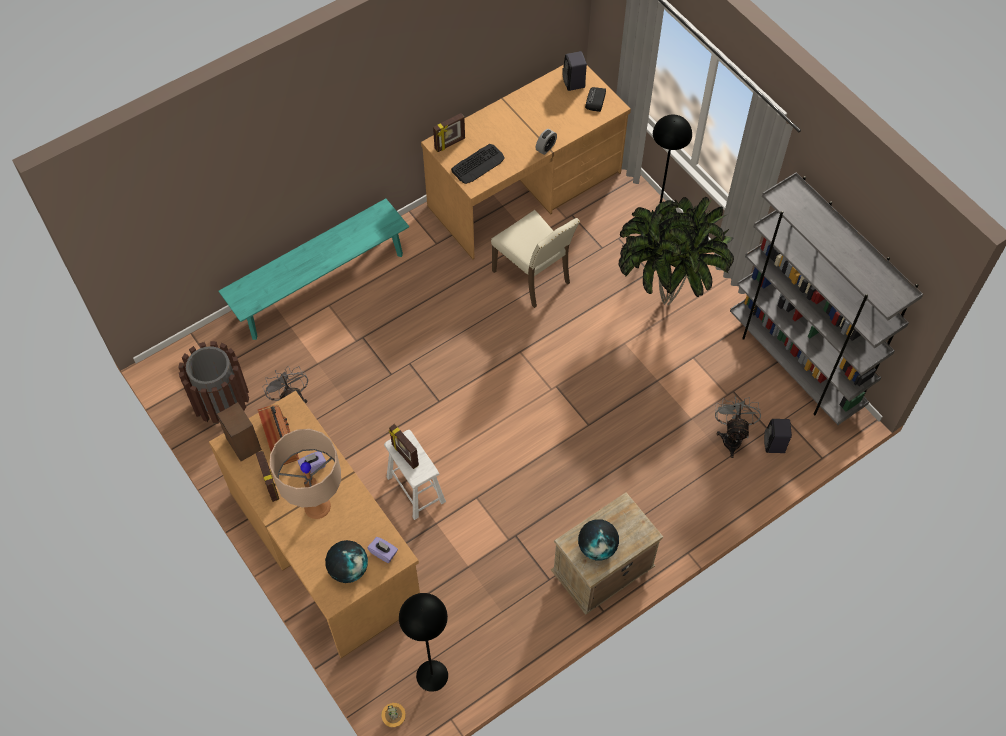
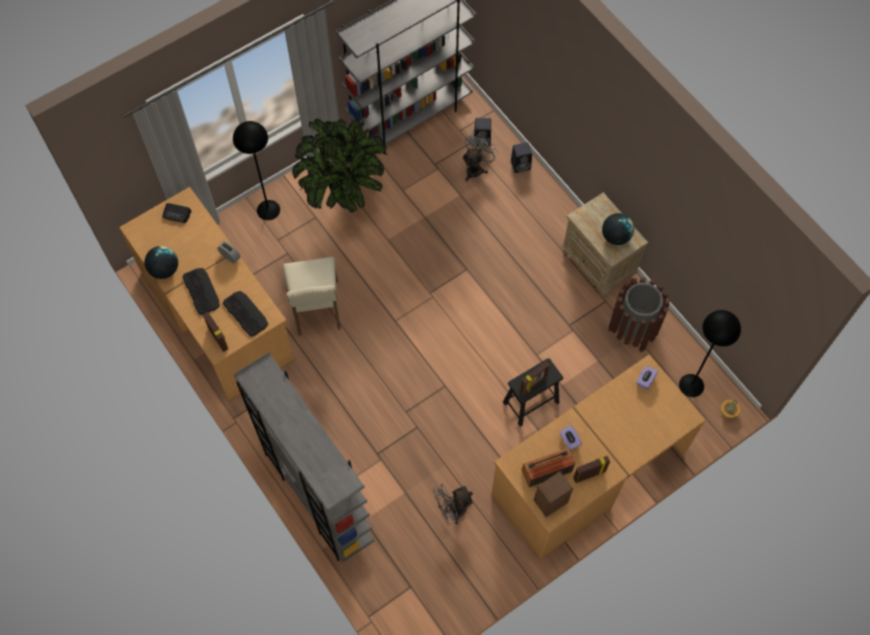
camera: 90 degrees left, 5 degrees up
(223, 406) = (451, 575): brown trash can -> brown trash can (632, 330)
(317, 506) = (607, 434): beige table lamp -> none
(321, 285) = (317, 495): turquoise bench -> grey bookcase
(348, 569) = (661, 406): globe -> globe (164, 270)
(416, 489) = (530, 402): white stool -> black stool
(504, 126) = (201, 291): none -> keyboard
(533, 277) = (316, 309): beige chair -> beige chair turned 120 degrees clockwise
(574, 83) = (153, 231): black speaker -> black speaker (521, 165)
(732, 437) = (476, 168): grey fan -> grey fan turned 120 degrees clockwise

